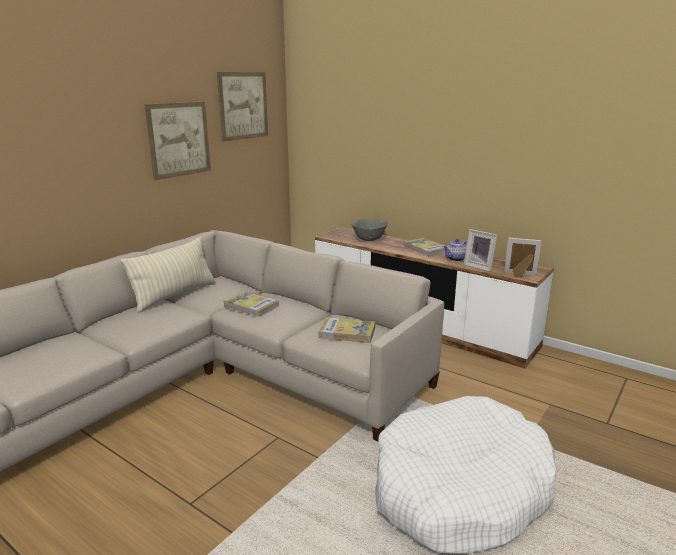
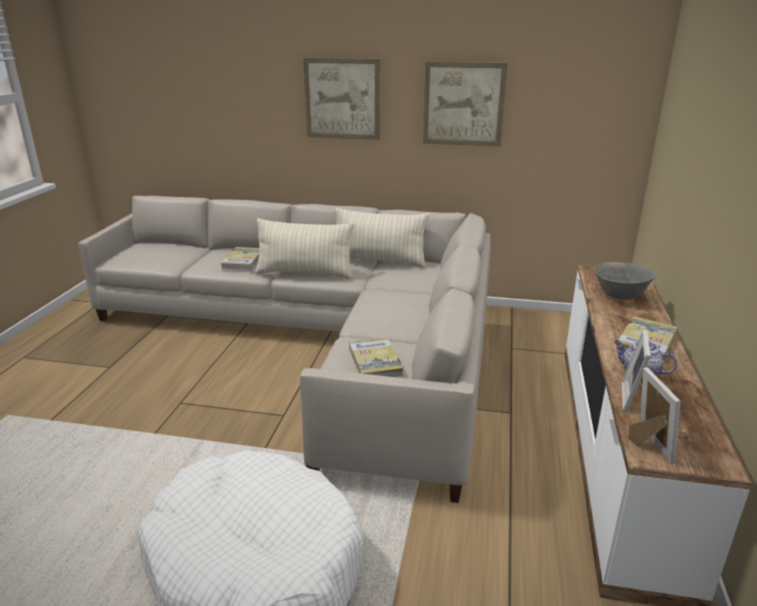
camera: 65 degrees right, 5 degrees up
(144, 330) = (305, 273): none -> beige pillow
(243, 105) = (574, 72): picture -> picture (342, 99)
(251, 306) = (390, 298): book -> book (243, 261)

